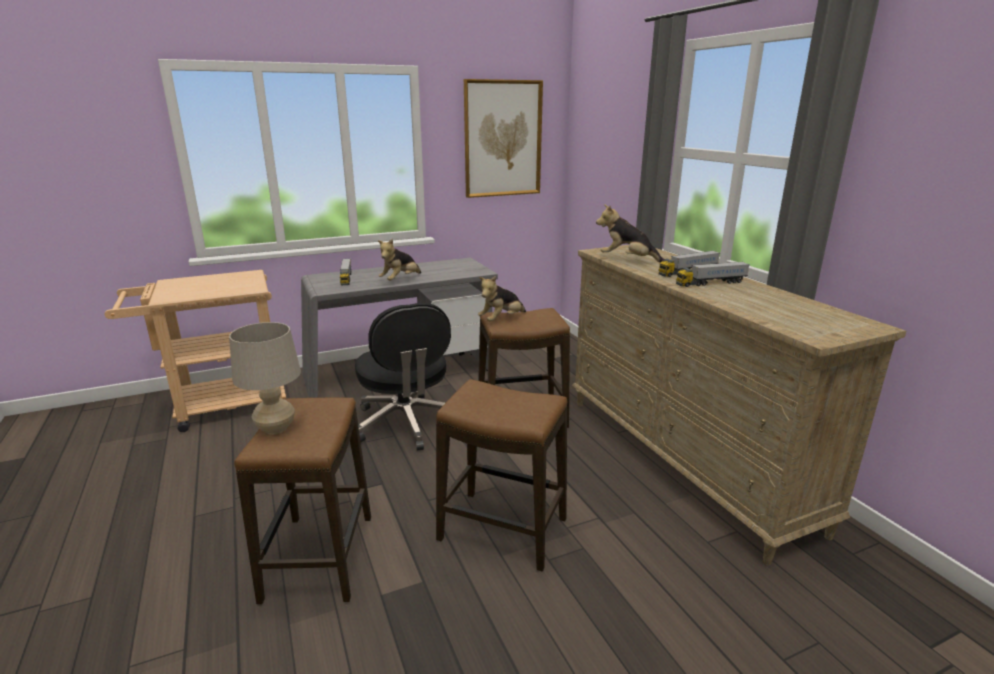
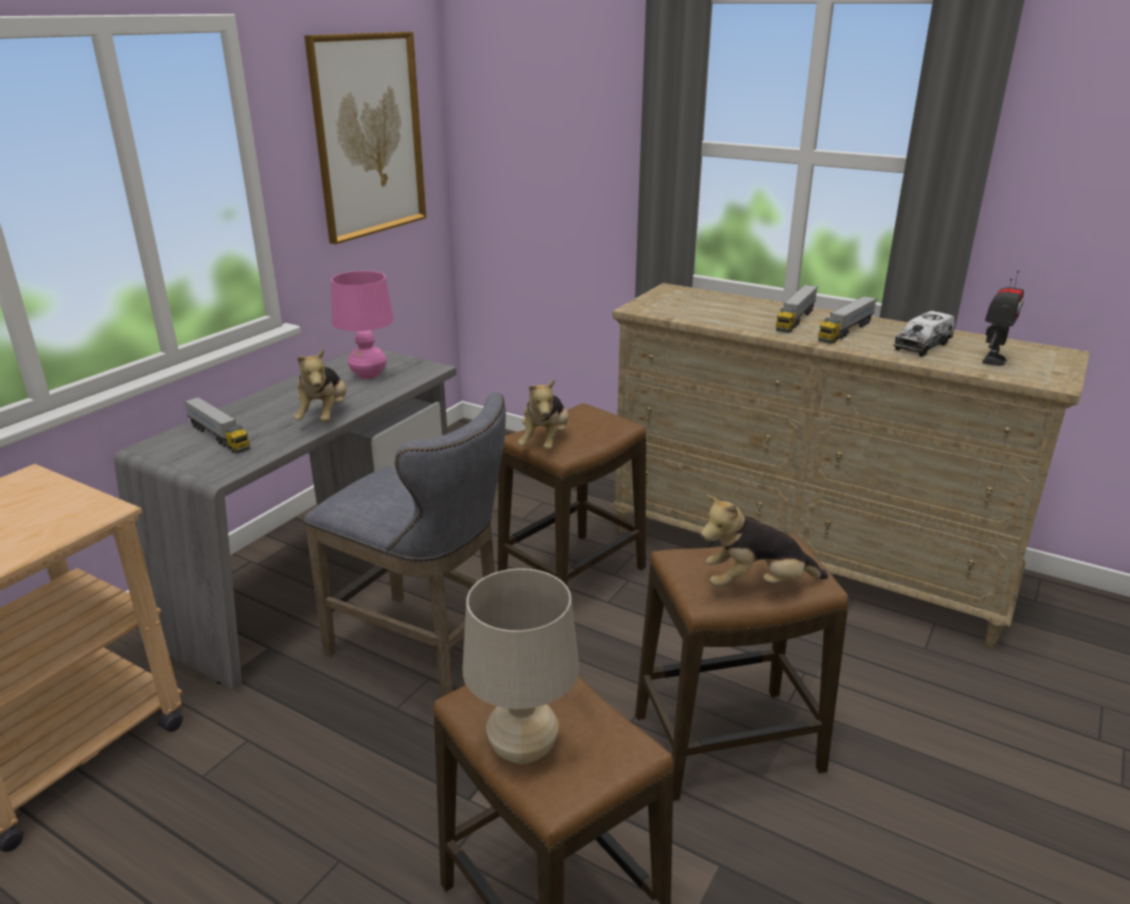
camera: 35 degrees left, 5 degrees up
(406, 423) = (424, 651): black office chair -> grey stool
(449, 269) = (369, 375): none -> pink table lamp
(628, 260) = (701, 315): plush toy -> plush toy (756, 585)
(753, 300) = (922, 346): none -> toy truck
(793, 317) = (992, 360): none -> toy robot

